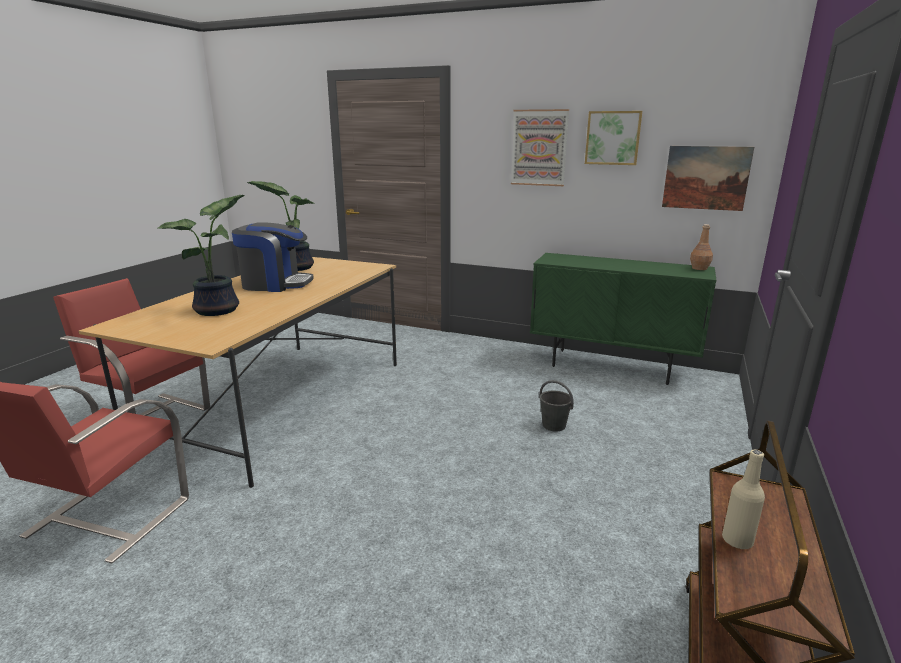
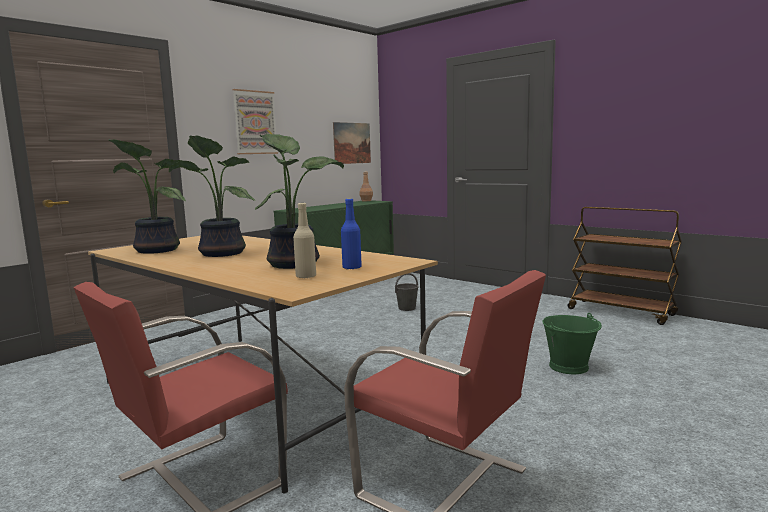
camera: 70 degrees left, 10 degrees down
(190, 329) = (352, 268): none -> blue bottle
(275, 284) = (219, 254): coffee machine -> potted plant
(377, 592) = (569, 366): none -> green bucket
(613, 138) = (302, 116): picture -> none
(737, 540) = (626, 241): beige bottle -> beige bottle (306, 276)

